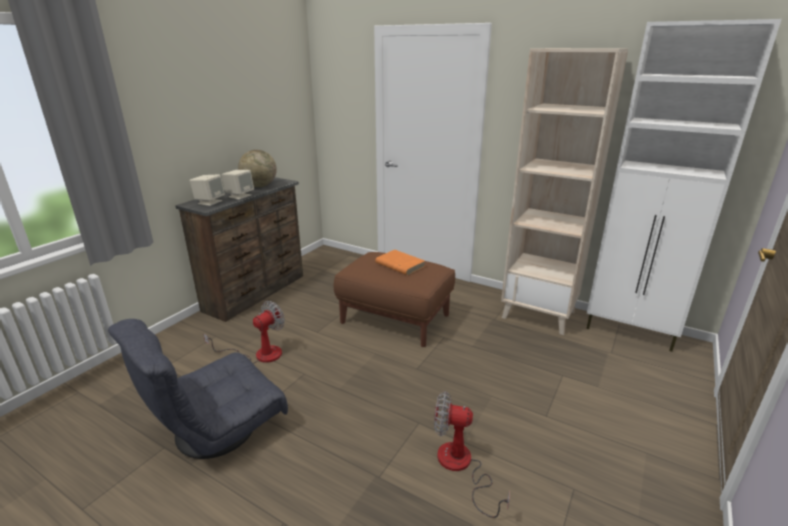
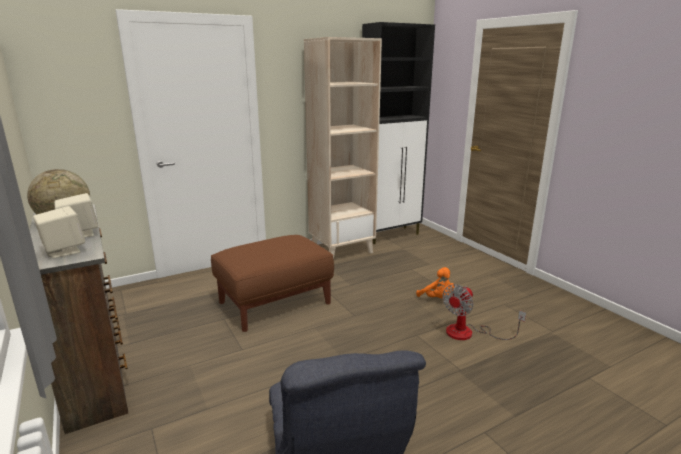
camera: 60 degrees left, 5 degrees down
(259, 354) = (236, 398): fan -> none
(399, 265) = (272, 245): orange book -> none
(514, 418) = (437, 299): none -> orange plush toy
(630, 332) = (391, 235): white cabinet -> black cabinet

